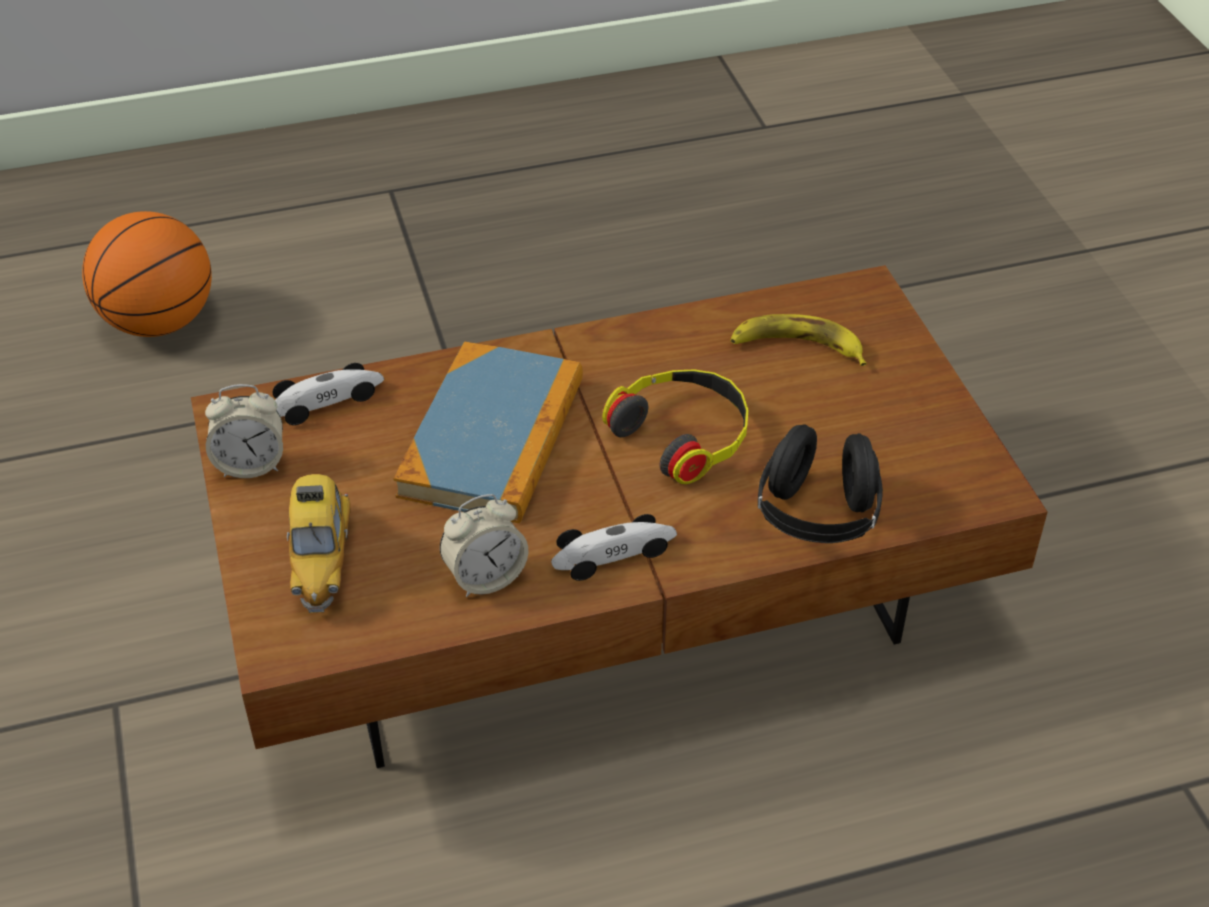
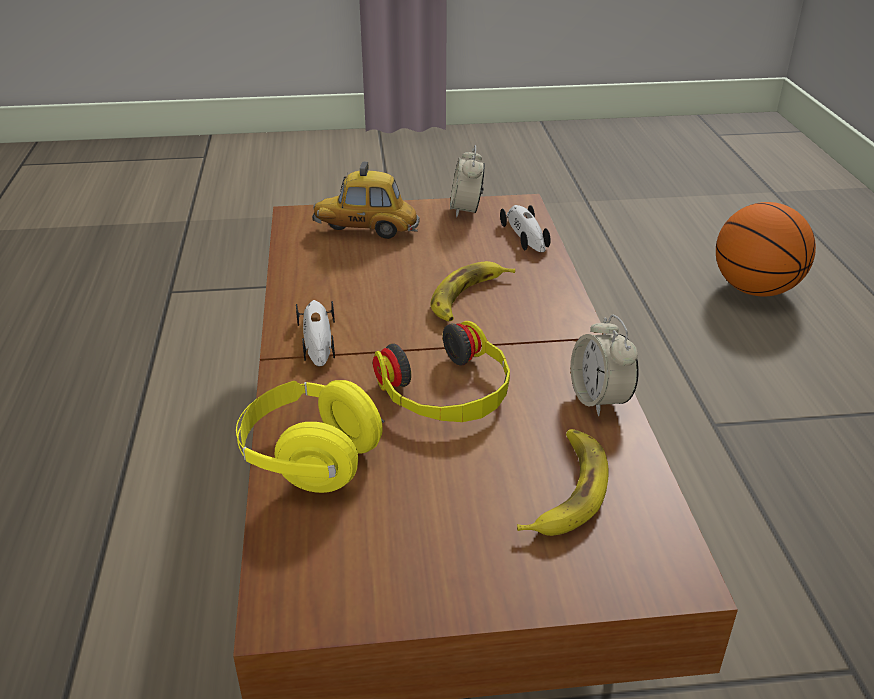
camera: 100 degrees right, 10 degrees down
(485, 577) = (322, 285): alarm clock -> alarm clock (599, 399)
(493, 438) = (468, 297): book -> banana
(817, 515) = (310, 459): black headphones -> yellow headphones

